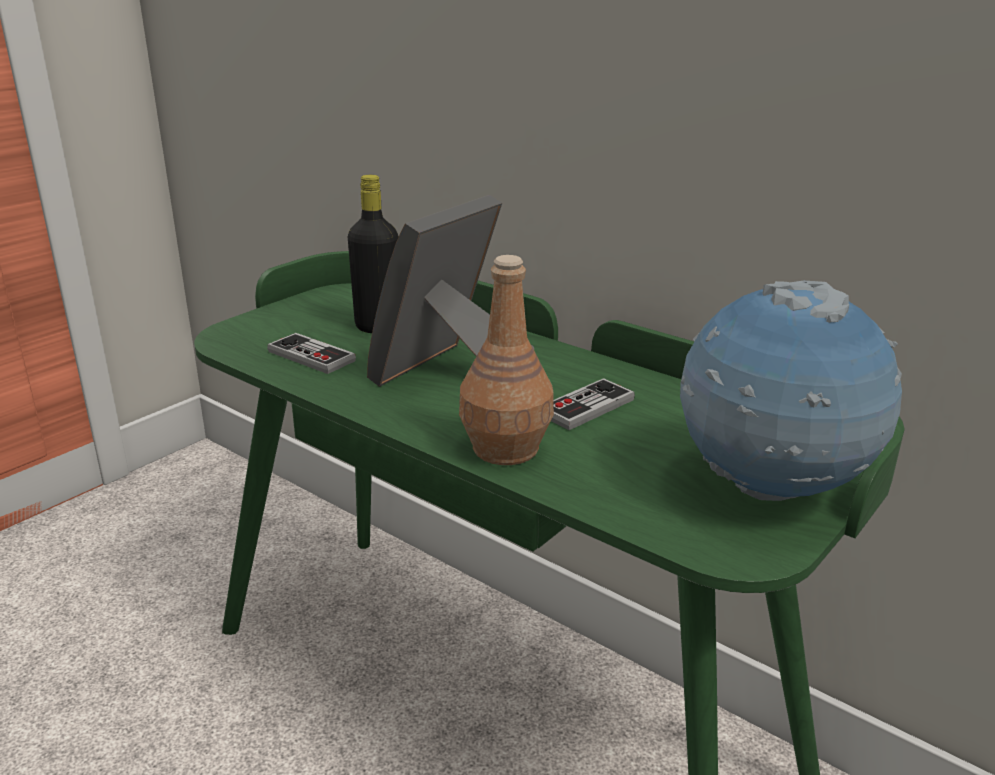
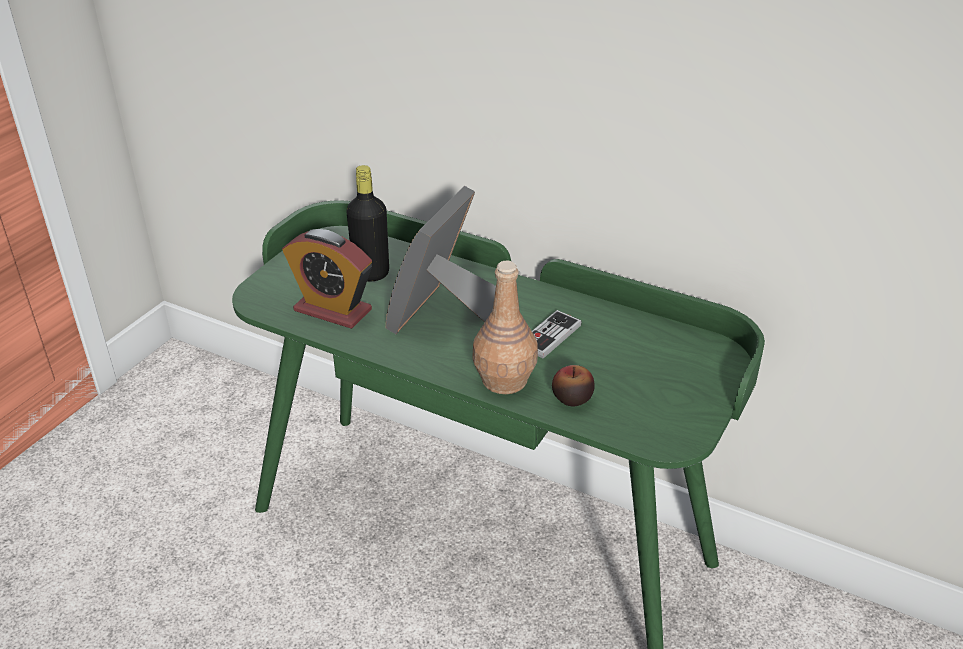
camera: 10 degrees left, 10 degrees up
(311, 356) = (332, 310): game controller -> alarm clock
(597, 480) = (572, 398): none -> apple
(770, 490) = (683, 392): globe -> none

